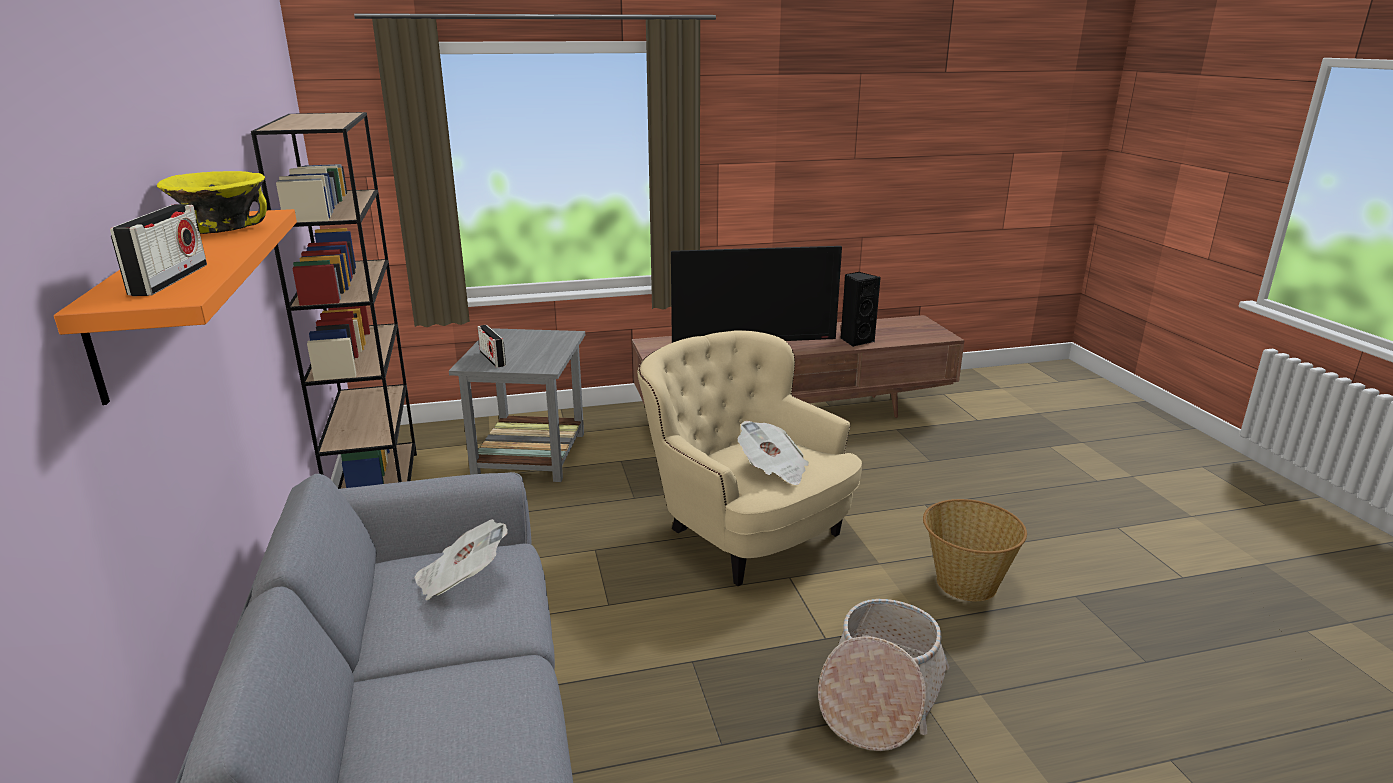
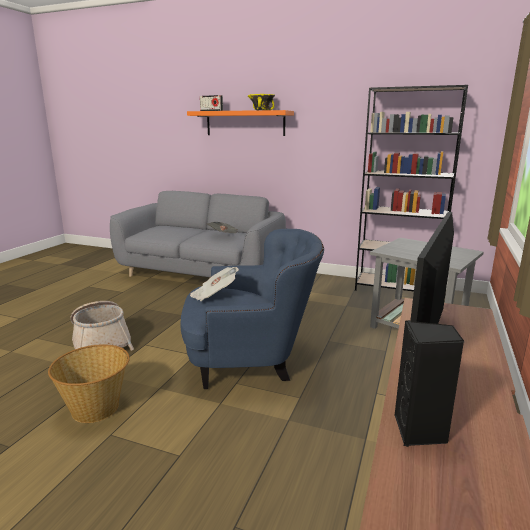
camera: 125 degrees right, 5 degrees down
(492, 359) = (412, 244): radio -> none
(746, 531) = (251, 360): beige armchair -> blue armchair

